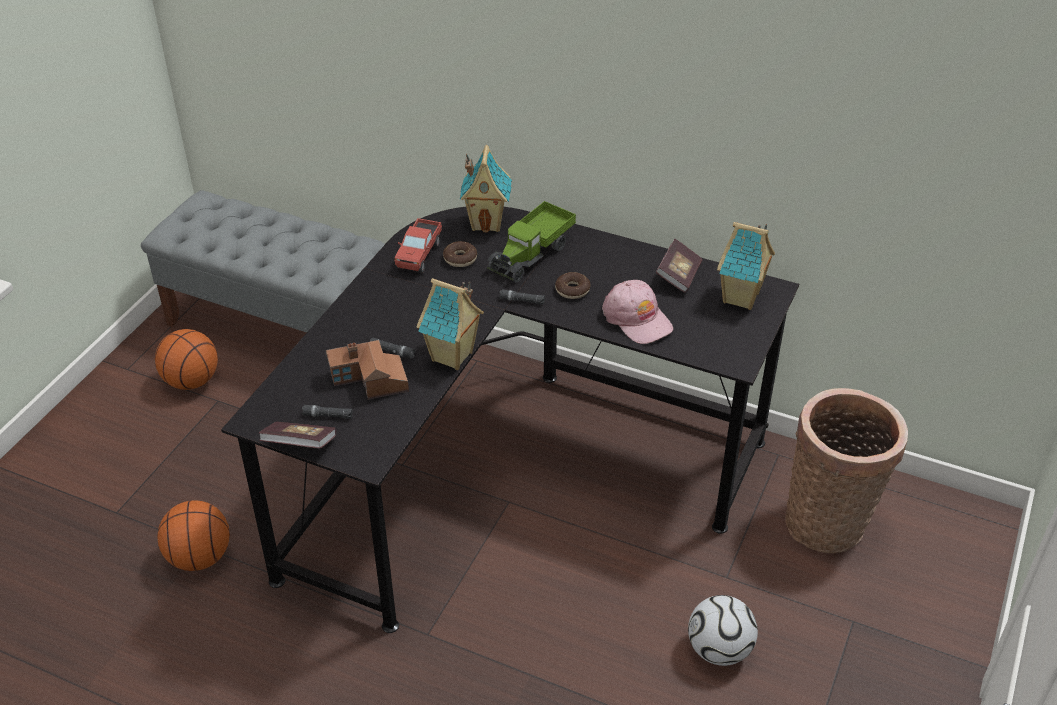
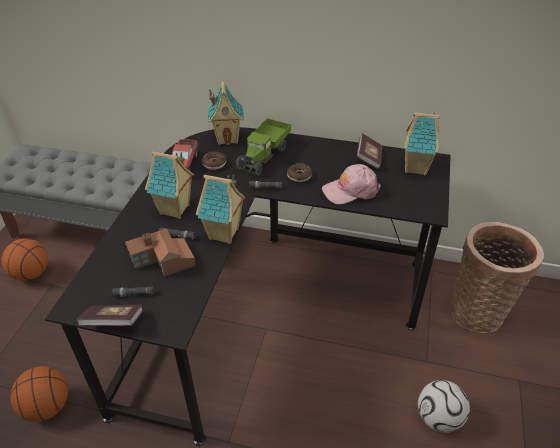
camera: 10 degrees left, 0 degrees up
(396, 317) = (175, 210): none -> toy house
(637, 319) = (350, 190): pink cap -> pink cap turned 120 degrees clockwise

